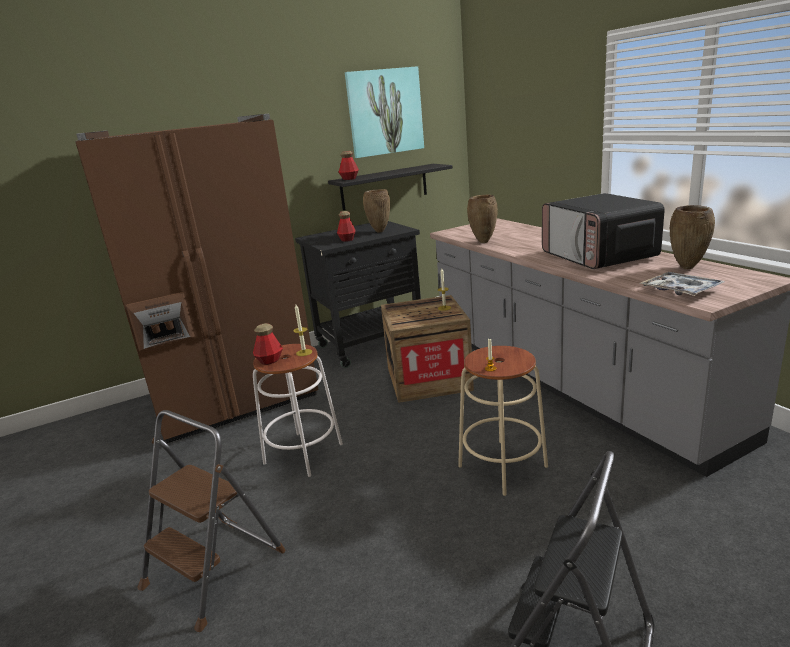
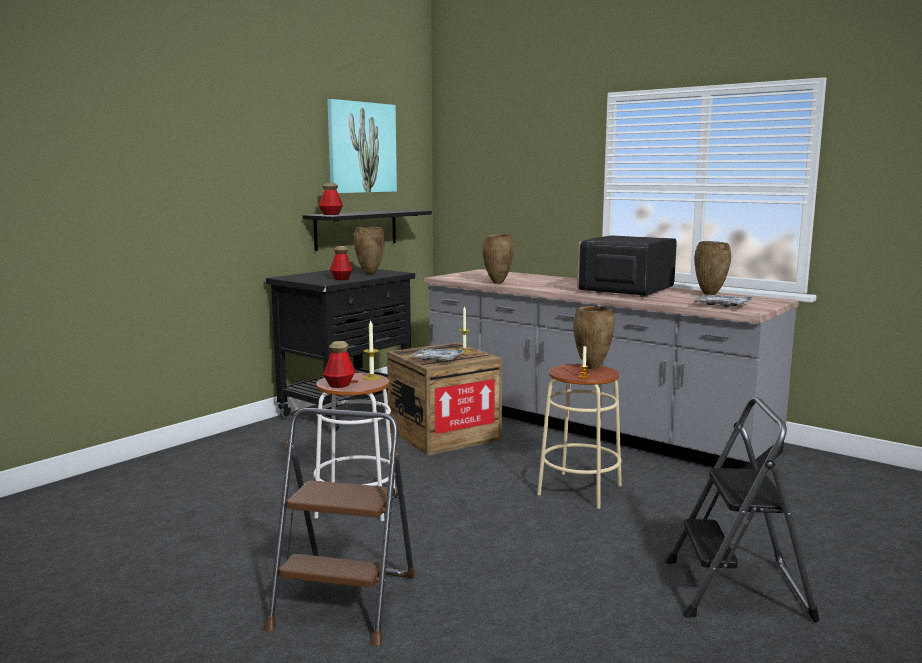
camera: 25 degrees left, 10 degrees down
(233, 397) = (210, 469): brown fridge -> none
(410, 319) = (437, 360): none -> tray
(512, 354) = (591, 368): none -> brown vase
(598, 256) = (626, 290): microwave -> microwave turned 75 degrees clockwise

